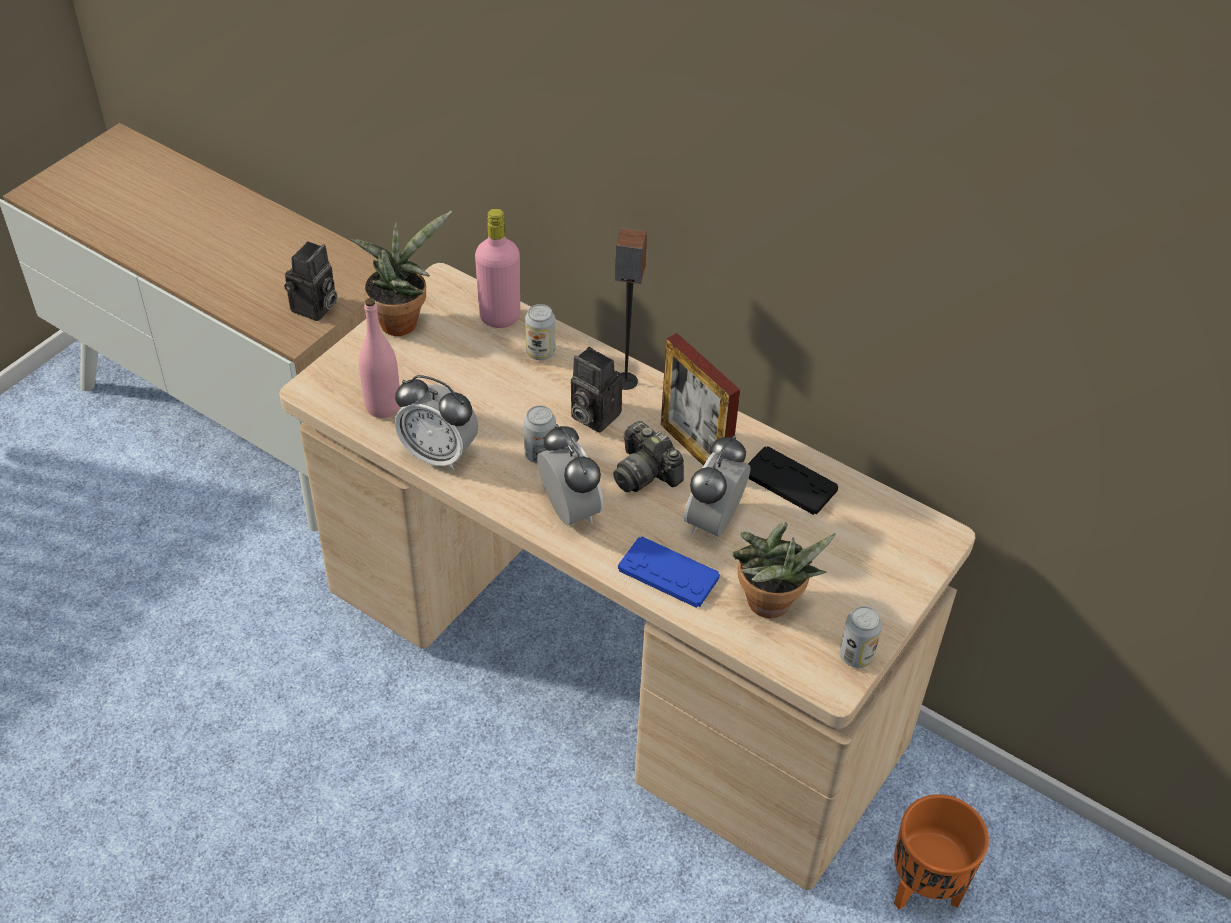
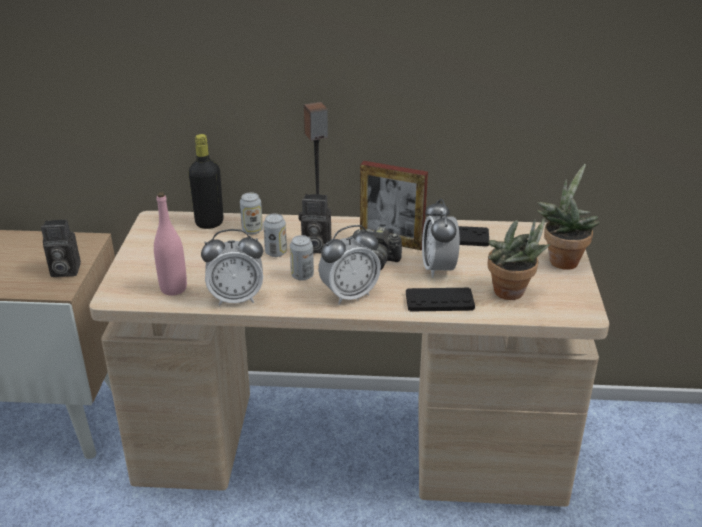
camera: 30 degrees left, 15 degrees down
(315, 309) = (63, 271): camera -> camera turned 90 degrees clockwise
(402, 319) = (144, 244): potted plant -> potted plant (562, 259)
(500, 317) = (209, 223): pink bottle -> black bottle
(570, 511) = (349, 295): alarm clock -> alarm clock turned 120 degrees clockwise
(668, 573) = (439, 301): blue game controller -> black game controller
(856, 656) = (581, 296): can -> can (276, 252)
(925, 889) = (621, 475): orange planter -> none

